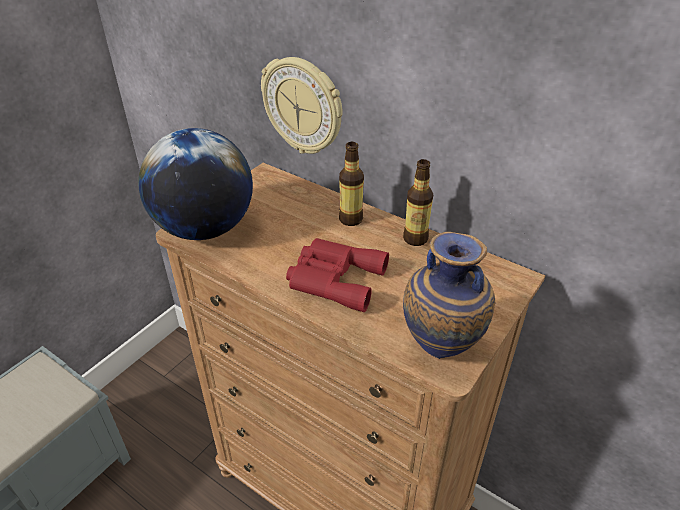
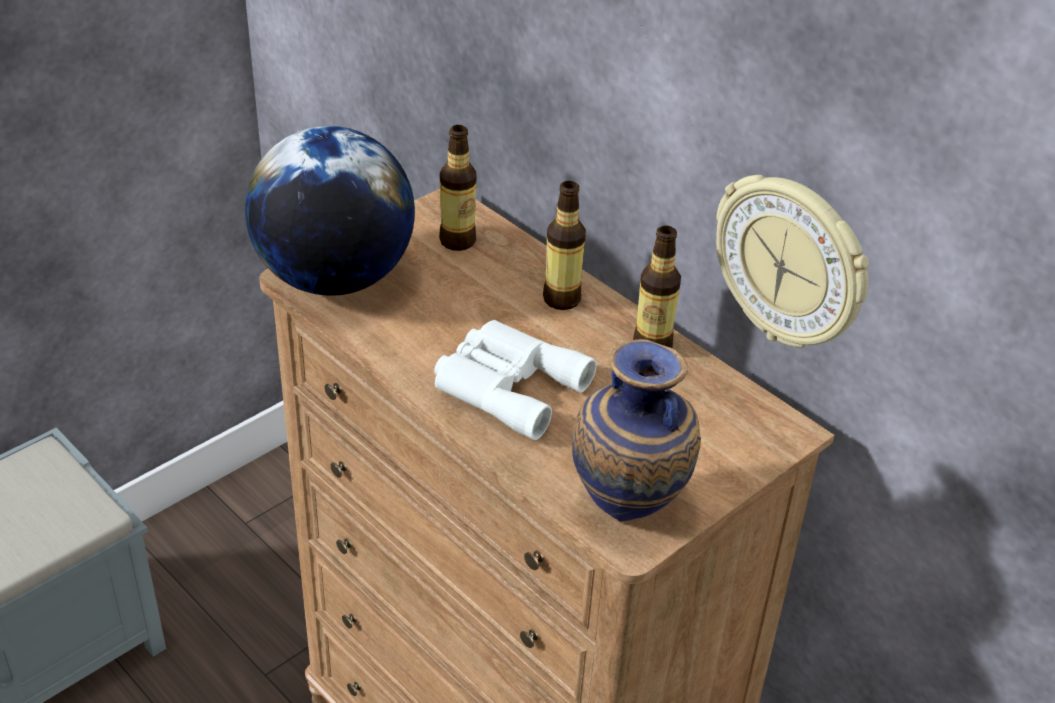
camera: 10 degrees right, 0 degrees up
(276, 194) = (458, 241): none -> bottle
(303, 106) = (519, 108): wall clock -> wall clock (791, 263)
(334, 278) = (506, 385): red binoculars -> white binoculars

